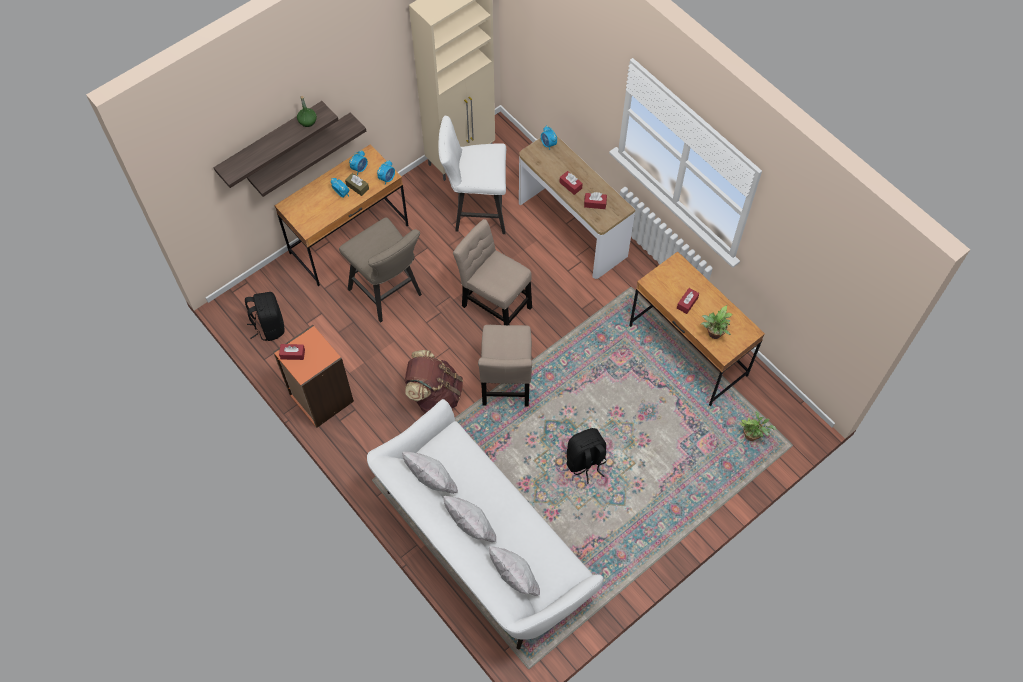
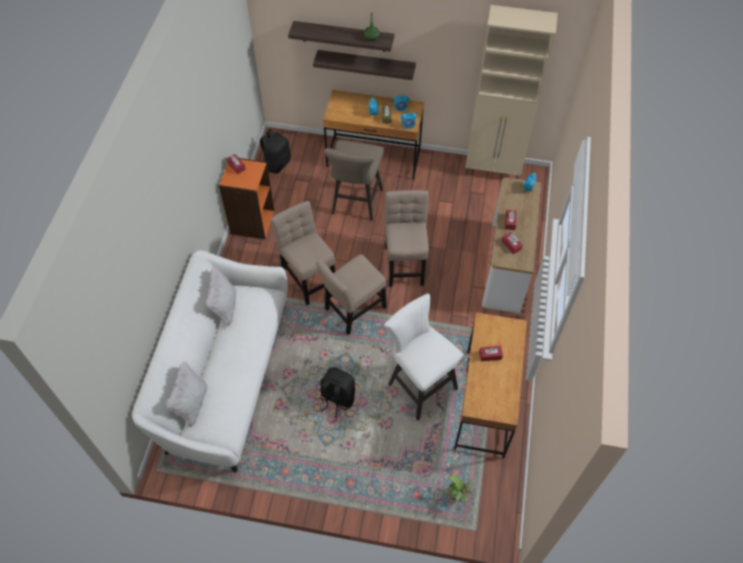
camera: 50 degrees right, 5 degrees down
(435, 395) = (308, 278): brown backpack -> beige chair
(471, 528) = (209, 353): white pillow -> none
(475, 211) = (462, 205): white stool -> white stool (418, 384)
(713, 334) = (481, 390): potted plant -> none

